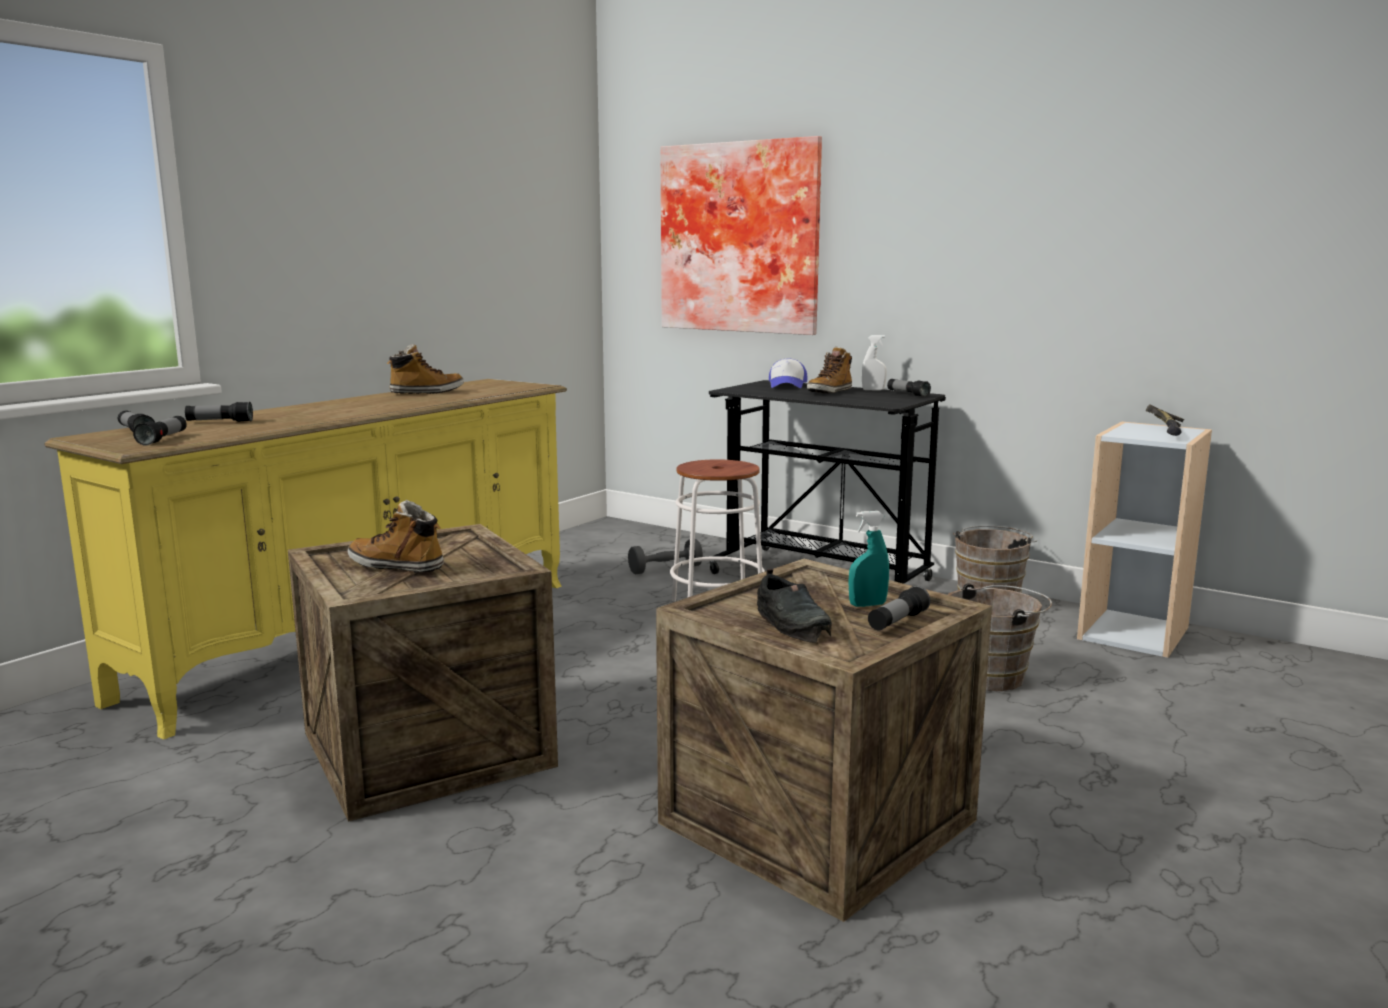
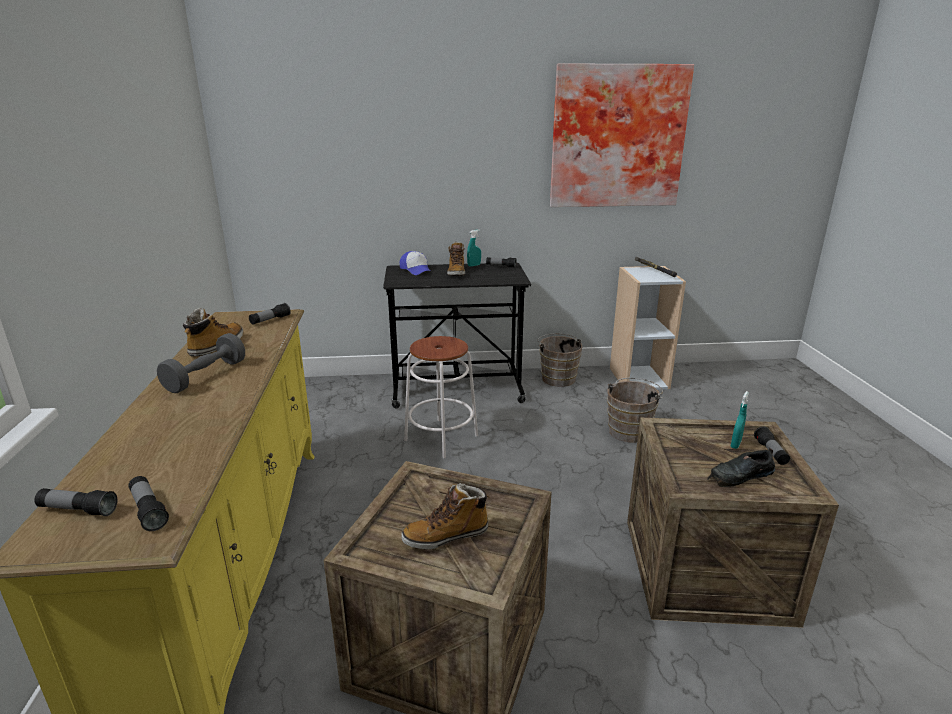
camera: 40 degrees left, 10 degrees up
(220, 422) = (132, 457): flashlight -> flashlight (270, 320)
(665, 569) = (361, 415): grey dumbbell -> grey dumbbell (206, 376)
(741, 238) = (353, 164): picture -> picture (617, 137)
(793, 622) = (740, 476): black shoe -> black shoe turned 135 degrees clockwise
(873, 390) = (474, 265): white spray bottle -> turquoise spray bottle

